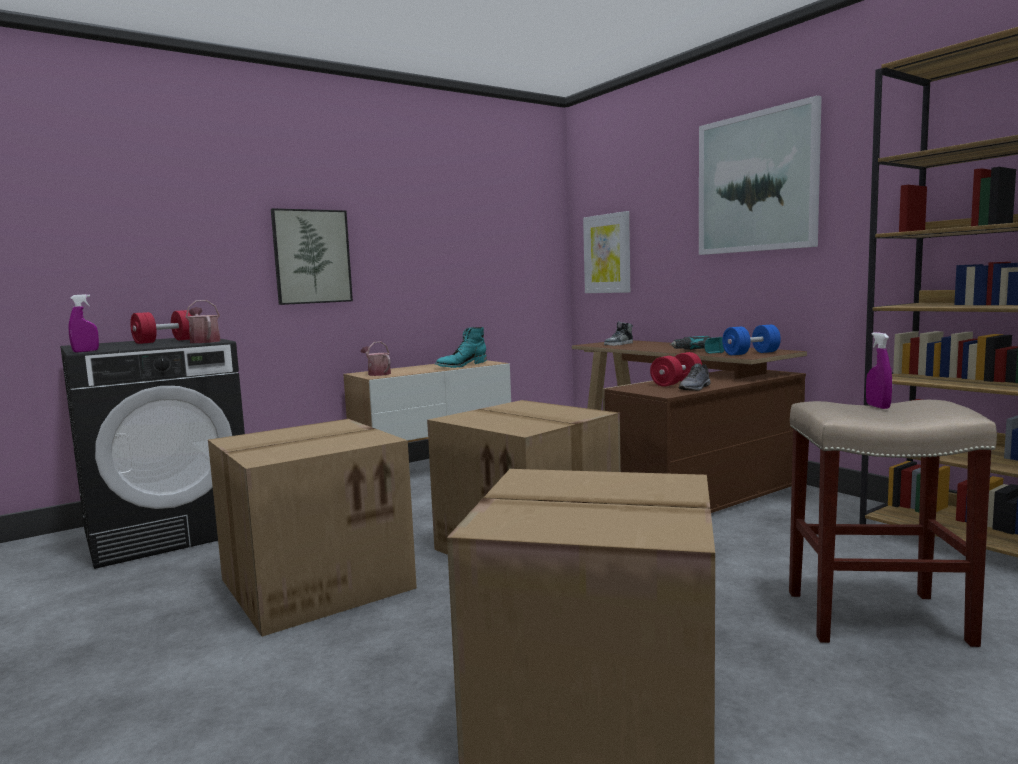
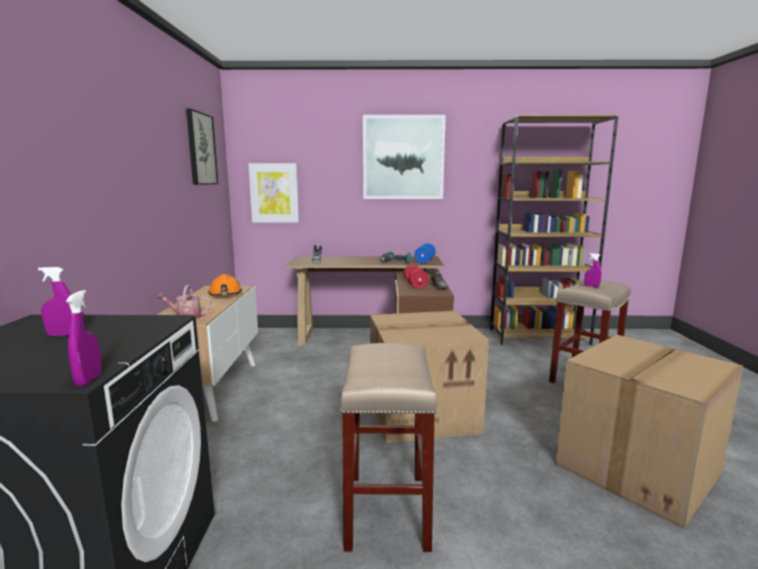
camera: 55 degrees left, 5 degrees up
(165, 341) = (63, 335): red dumbbell -> purple spray bottle
(204, 341) = (151, 323): watering can -> none
(312, 256) = (103, 200): picture -> picture (201, 149)
(318, 582) = (386, 509): cardboard box -> beige stool
(461, 365) = (225, 294): turquoise boot -> orange hard hat

